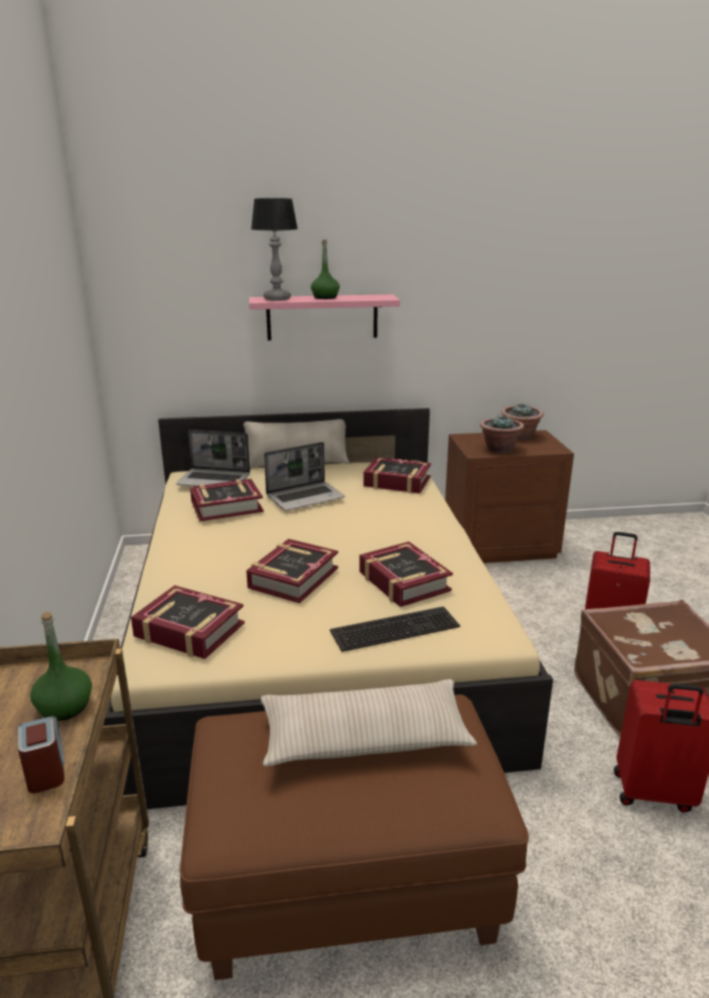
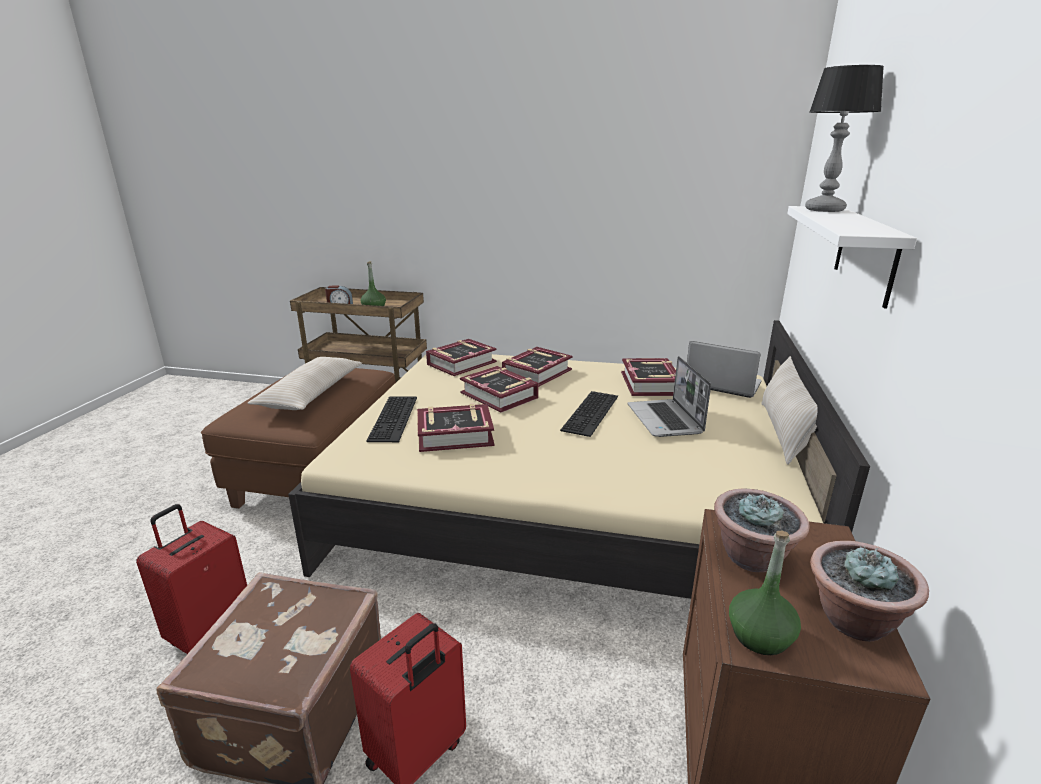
camera: 110 degrees right, 0 degrees up
(215, 480) = (721, 384): laptop -> laptop turned 90 degrees clockwise
(312, 525) = (592, 413): none -> keyboard
(322, 317) = (865, 253): pink shelf -> white shelf
(325, 297) = (845, 218): green bottle -> green bottle (759, 636)
(397, 482) = (711, 486): book -> book (536, 373)

